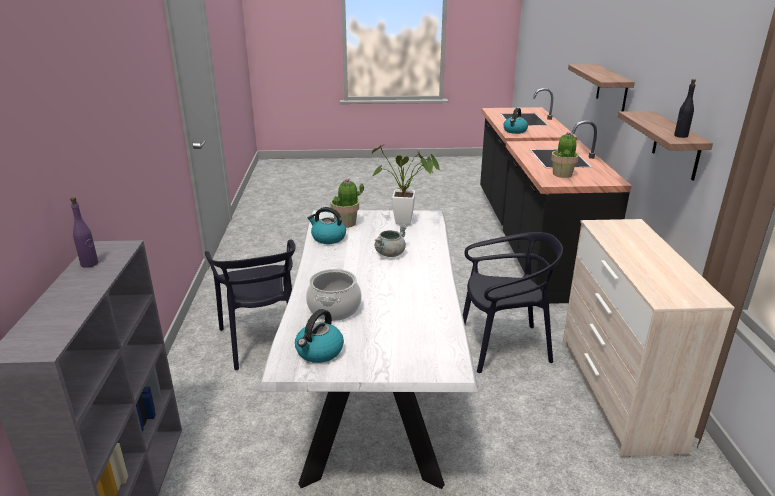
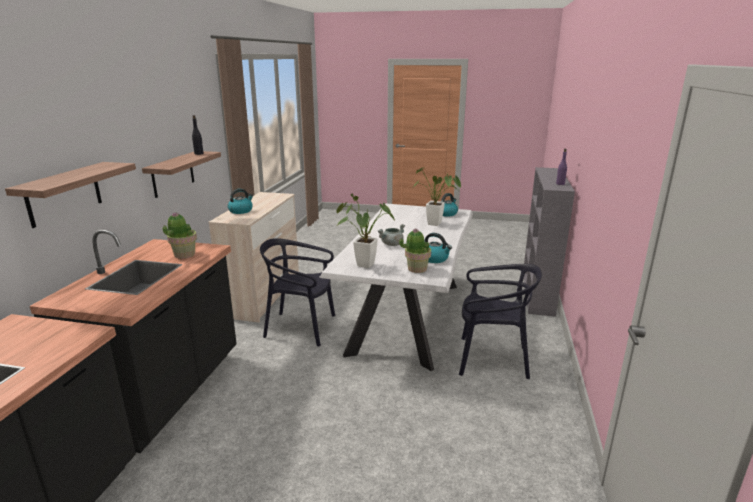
camera: 165 degrees left, 5 degrees down
(262, 341) = (491, 359): black chair -> black chair turned 105 degrees clockwise
(334, 309) = (437, 224): cooking pot -> potted plant
(515, 131) = (61, 344): kettle -> kettle (241, 211)

